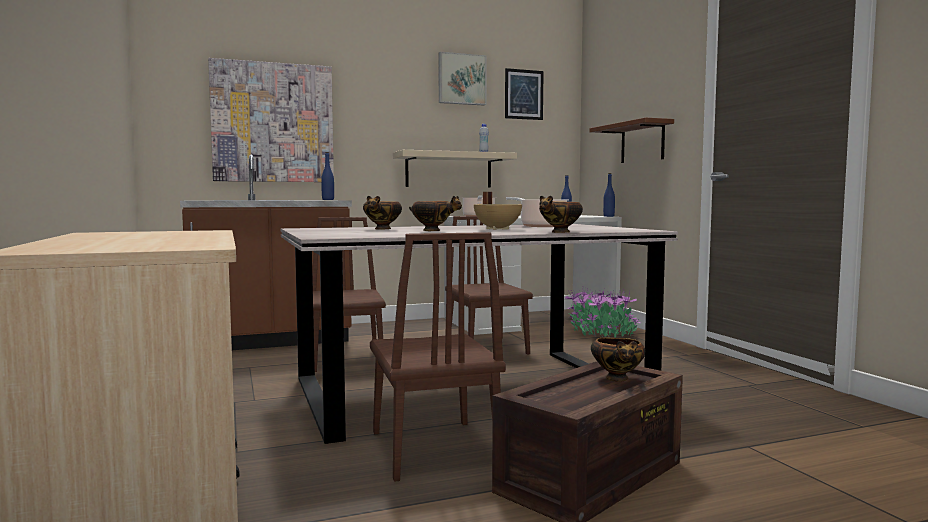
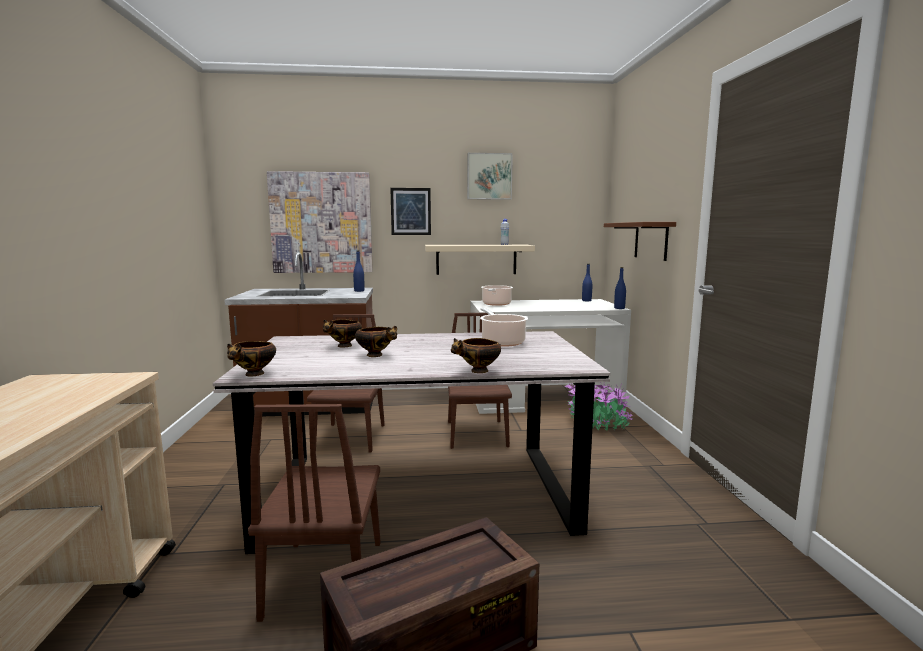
camera: 15 degrees right, 5 degrees up
(496, 229) = (442, 352): beige cooking pot -> none
(524, 94) = (550, 187): picture -> picture (410, 211)
(618, 379) = (472, 556): bowl -> bowl (253, 374)

